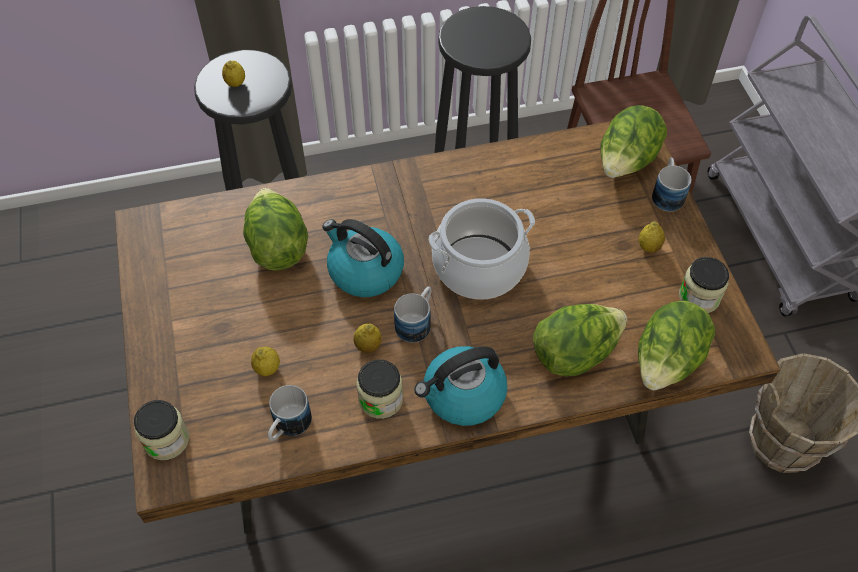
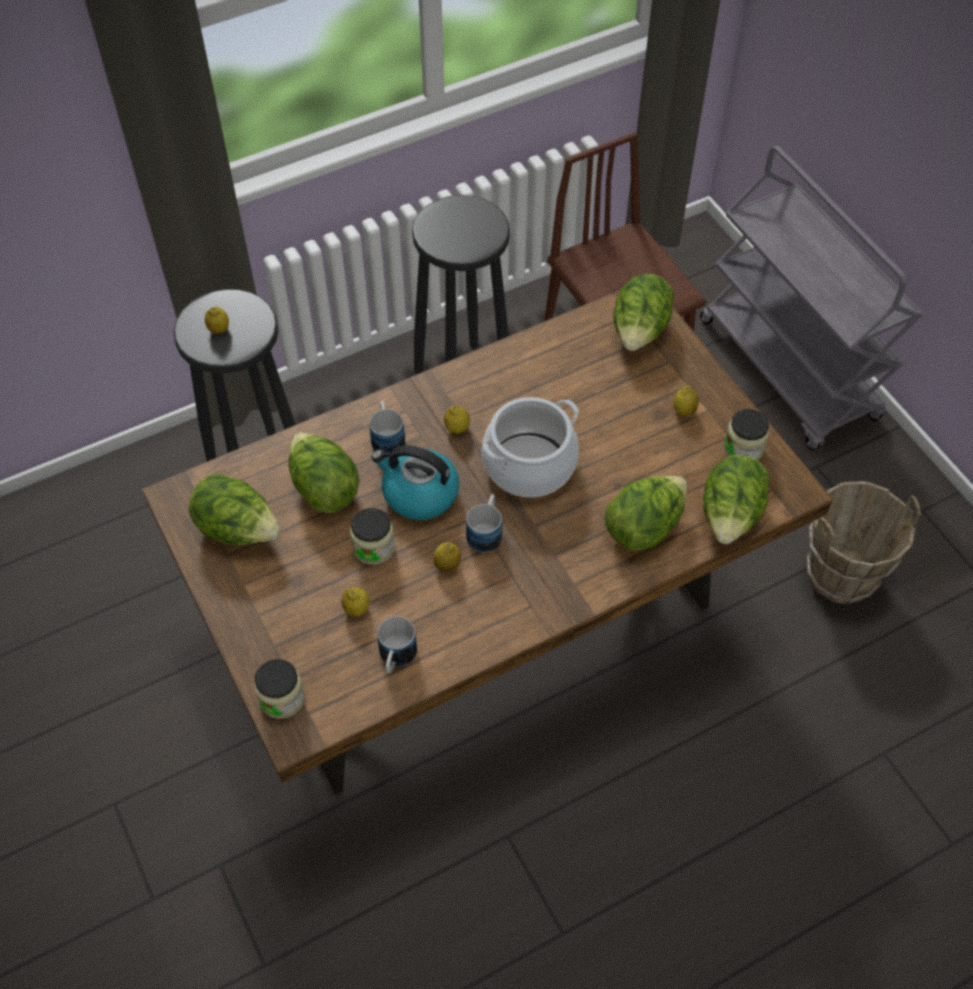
camera: 15 degrees left, 0 degrees up
(186, 267) = (238, 529): none -> lettuce
(380, 399) = (476, 612): jar -> jar (373, 547)
(421, 217) = (457, 428): none -> lemon
(463, 395) = (552, 590): kettle -> none
(667, 193) = (686, 355): mug -> mug (387, 437)

